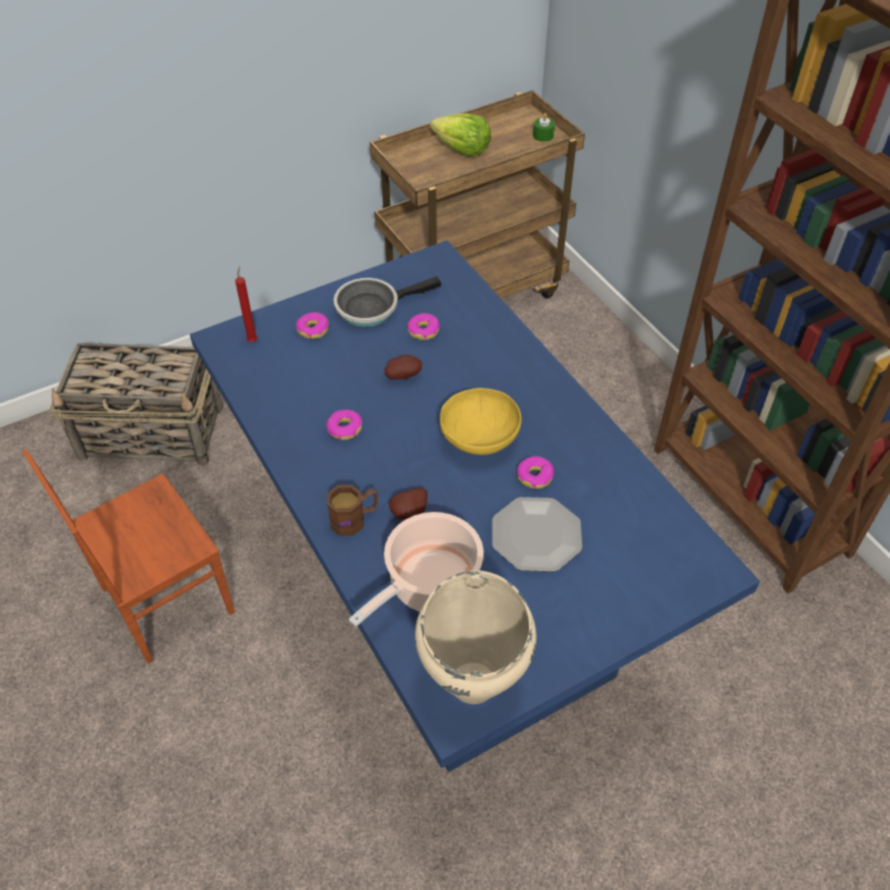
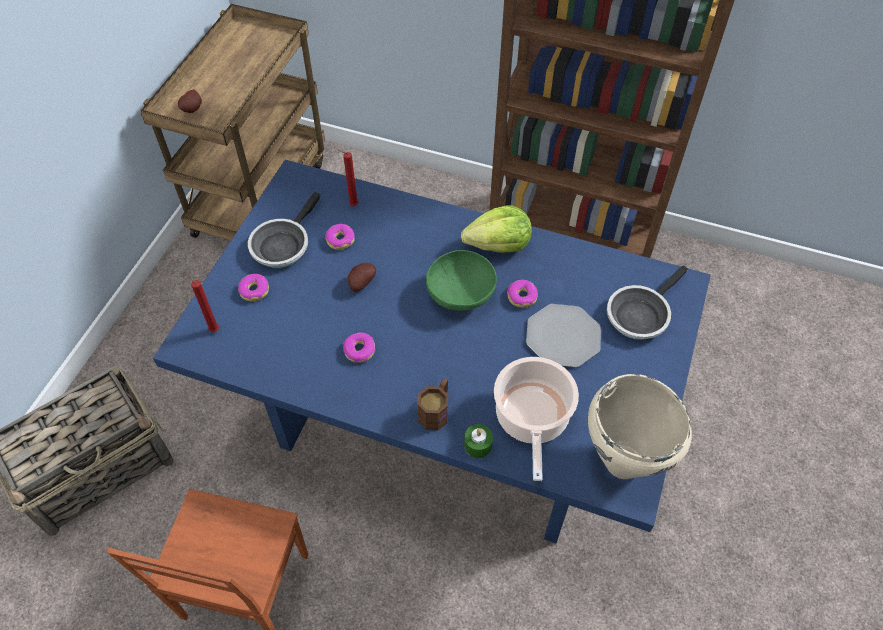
camera: 40 degrees left, 5 degrees up
(410, 513) = (469, 379): potato -> potato (193, 109)
(462, 149) = (218, 80): lettuce -> lettuce (499, 245)
(463, 308) = (352, 205): none -> red candle
(479, 439) = (461, 295): yellow bowl -> green bowl
(543, 135) = (270, 38): green candle -> green candle (478, 445)
(637, 567) = (639, 314): none -> frying pan

